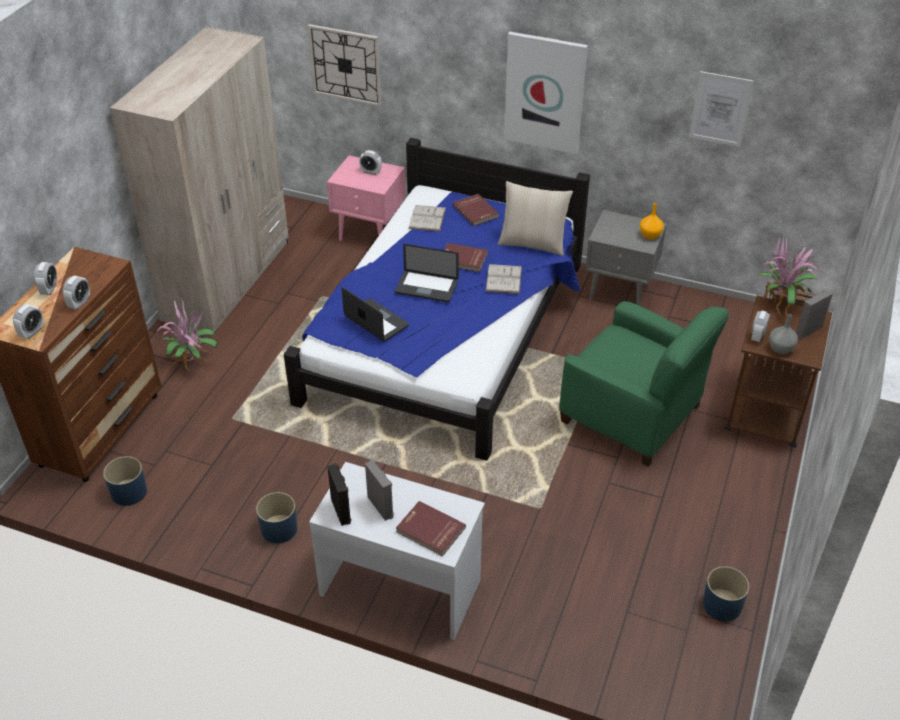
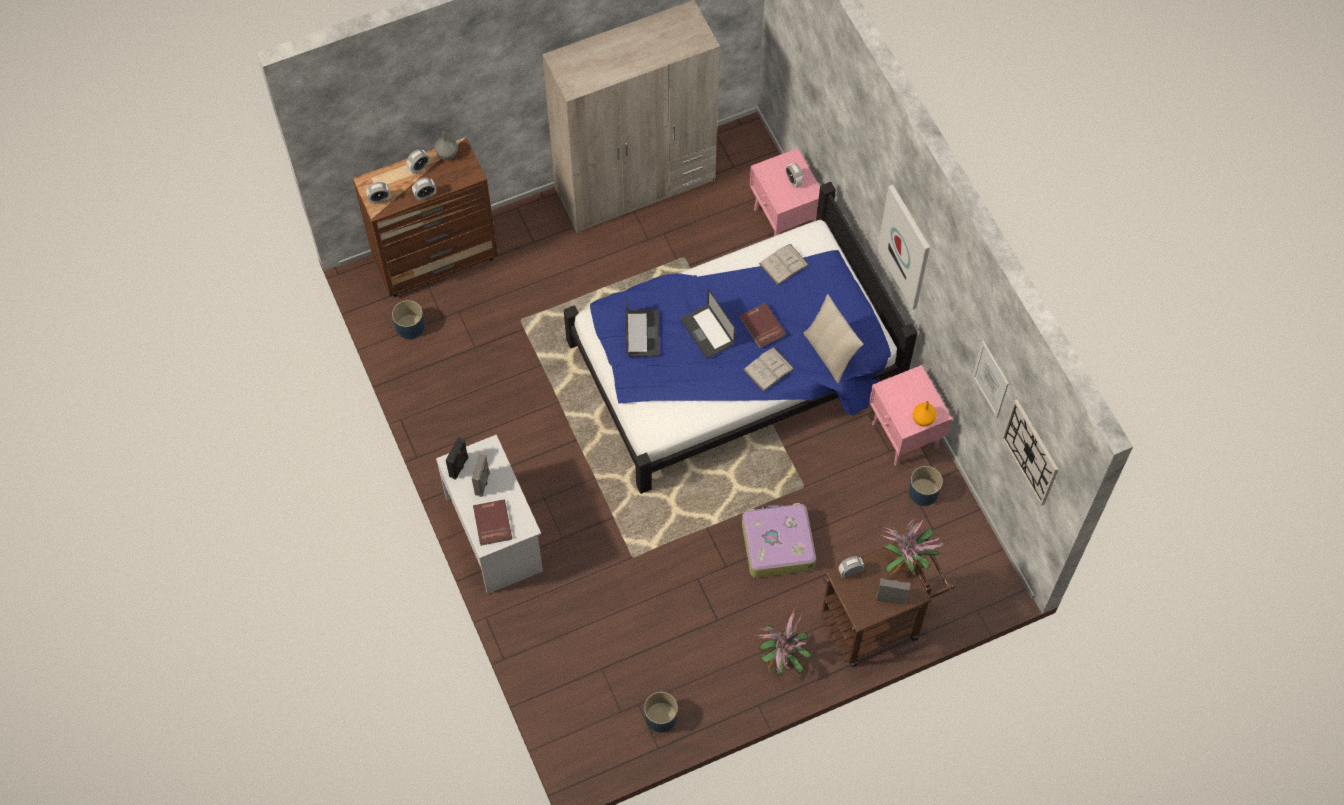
camera: 45 degrees right, 20 degrees up
(191, 362) = (540, 247): potted plant -> potted plant (782, 658)
(279, 529) = (467, 431): blue planter -> blue planter (923, 492)
(345, 65) = (808, 88): wall clock -> wall clock (1030, 452)
(476, 211) = (827, 287): red book -> none
(620, 291) = (904, 436): grey nightstand -> pink nightstand
(632, 415) = (777, 544): green armchair -> suitcase
(780, 349) = (850, 595): grey vase -> grey vase (446, 154)

